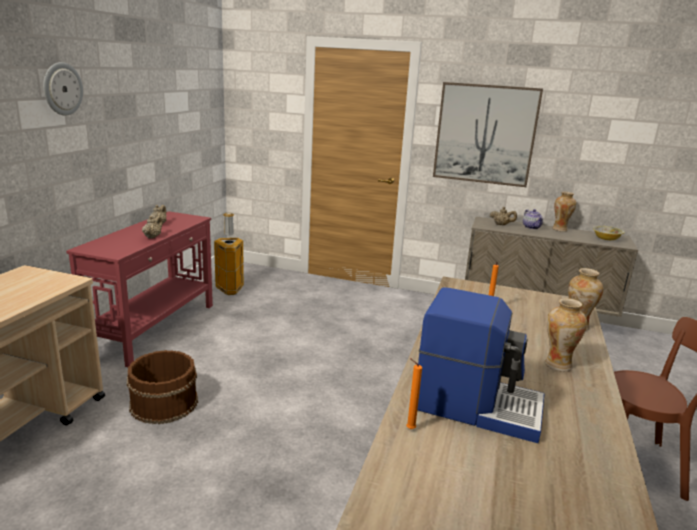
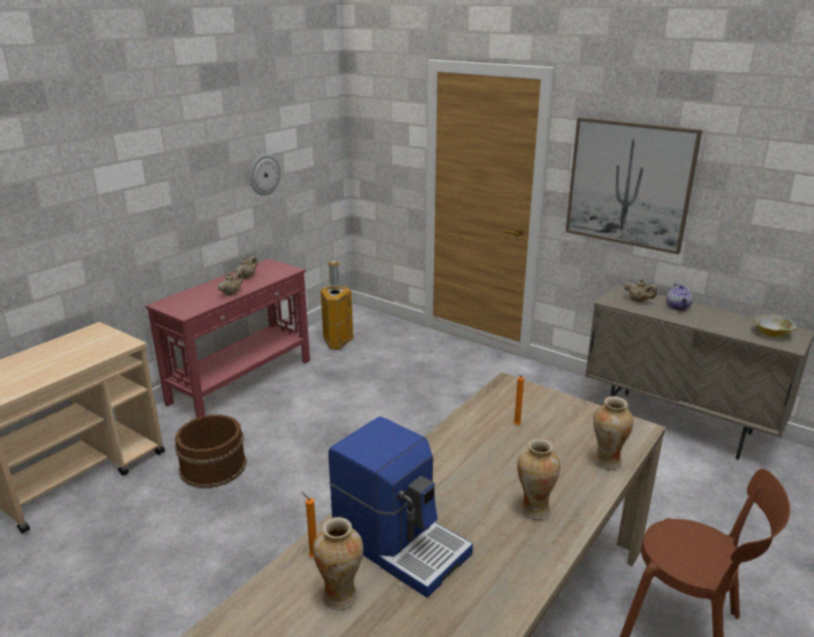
camera: 20 degrees right, 5 degrees up
(62, 89) = (140, 150): wall clock -> wall clock (264, 174)
(560, 229) = (716, 313): vase -> vase (341, 597)

